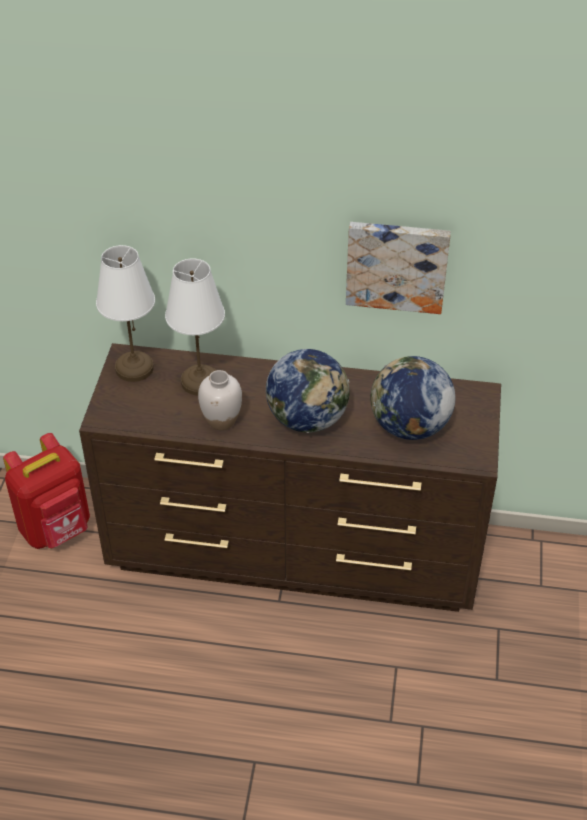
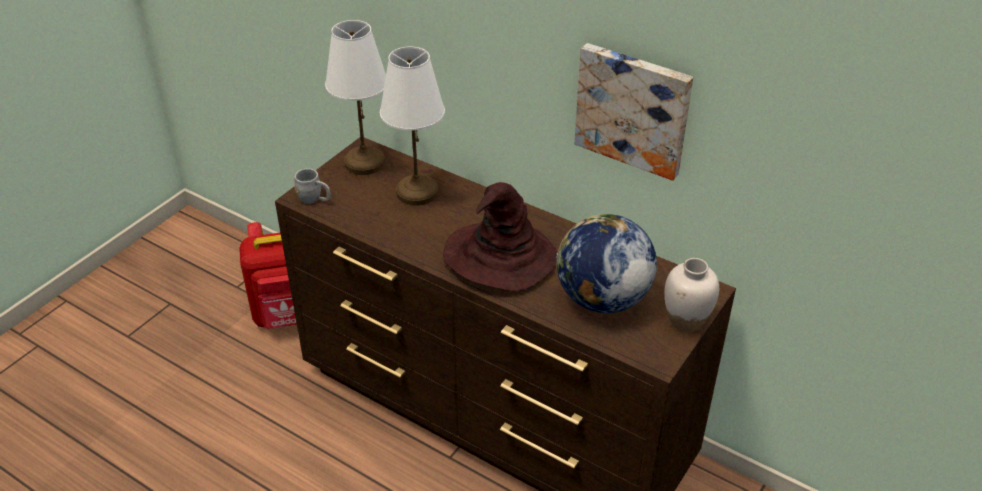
camera: 25 degrees right, 5 degrees down
(114, 417) = (314, 199): none -> grey mug
(222, 421) = (412, 233): white vase -> white vase (686, 321)
(307, 419) = (499, 258): globe -> brown hat

